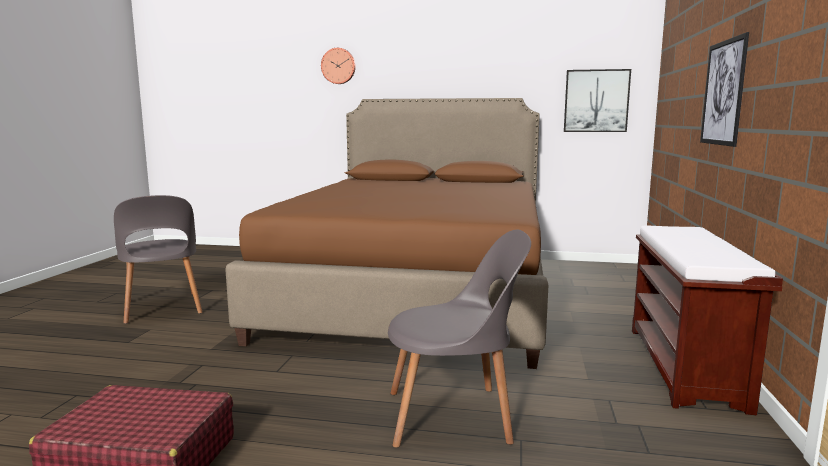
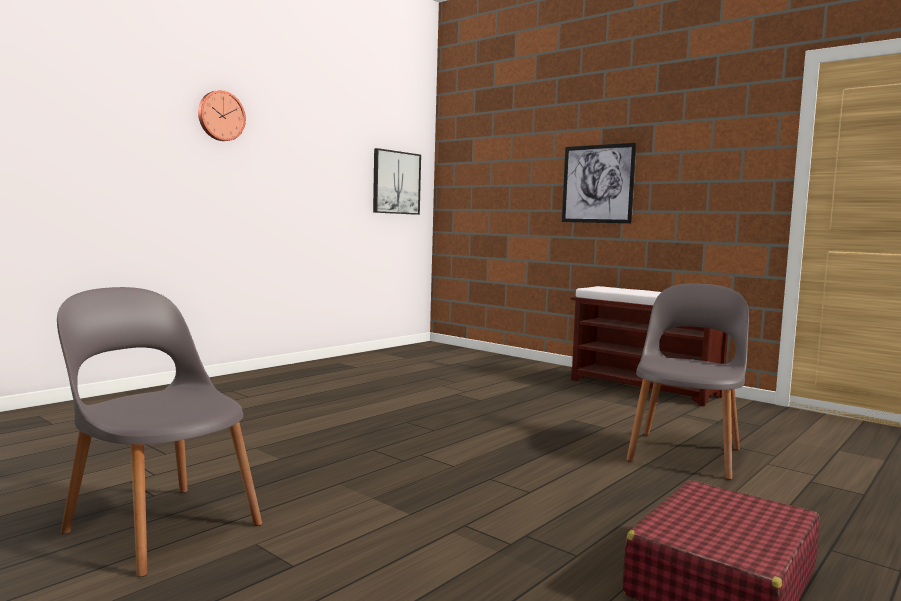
camera: 60 degrees left, 5 degrees down
(162, 309) = (160, 525): grey chair -> grey chair turned 150 degrees counterclockwise
(338, 66) = (115, 98): wall clock -> wall clock (220, 116)
(417, 293) = (375, 402): brown bed -> none

